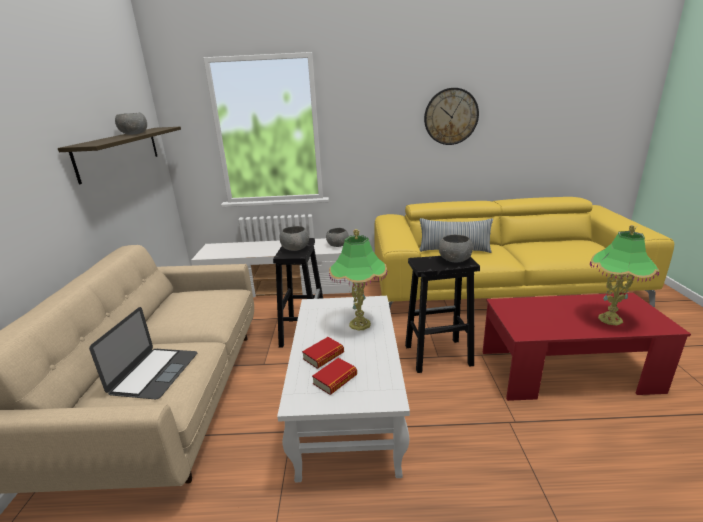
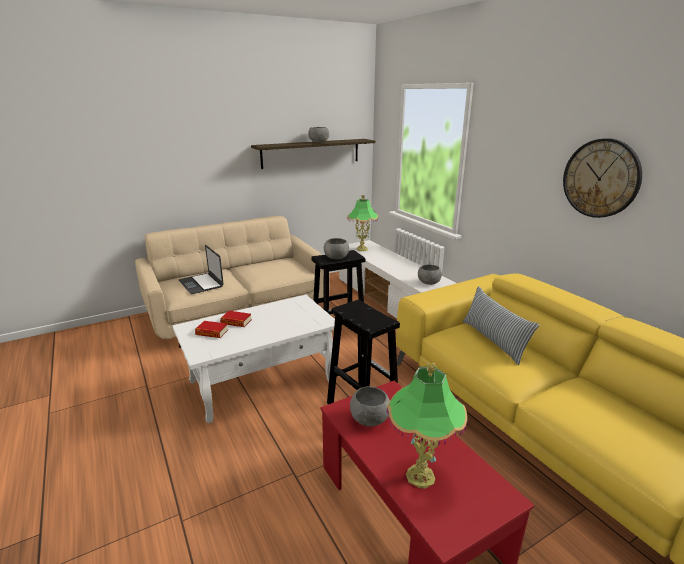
camera: 60 degrees right, 0 degrees up
(154, 372) = (201, 283): laptop -> laptop turned 75 degrees clockwise
(359, 324) = (285, 324): table lamp -> table lamp (362, 249)
(455, 259) = (373, 319): grey bowl -> grey bowl (369, 419)

